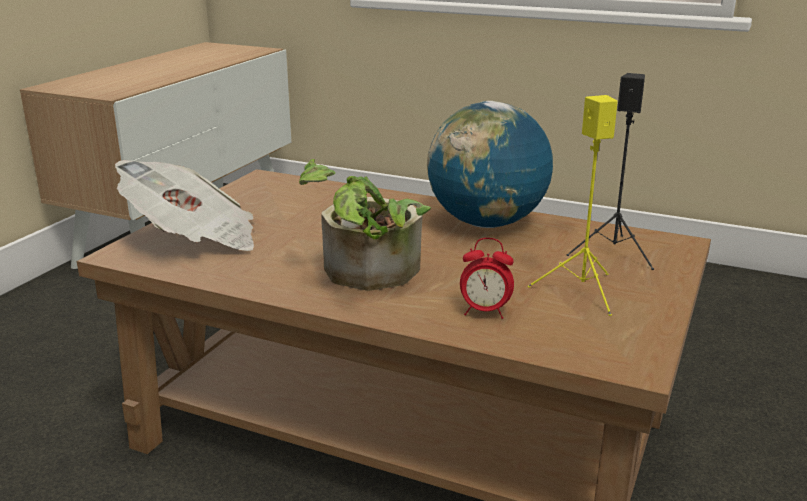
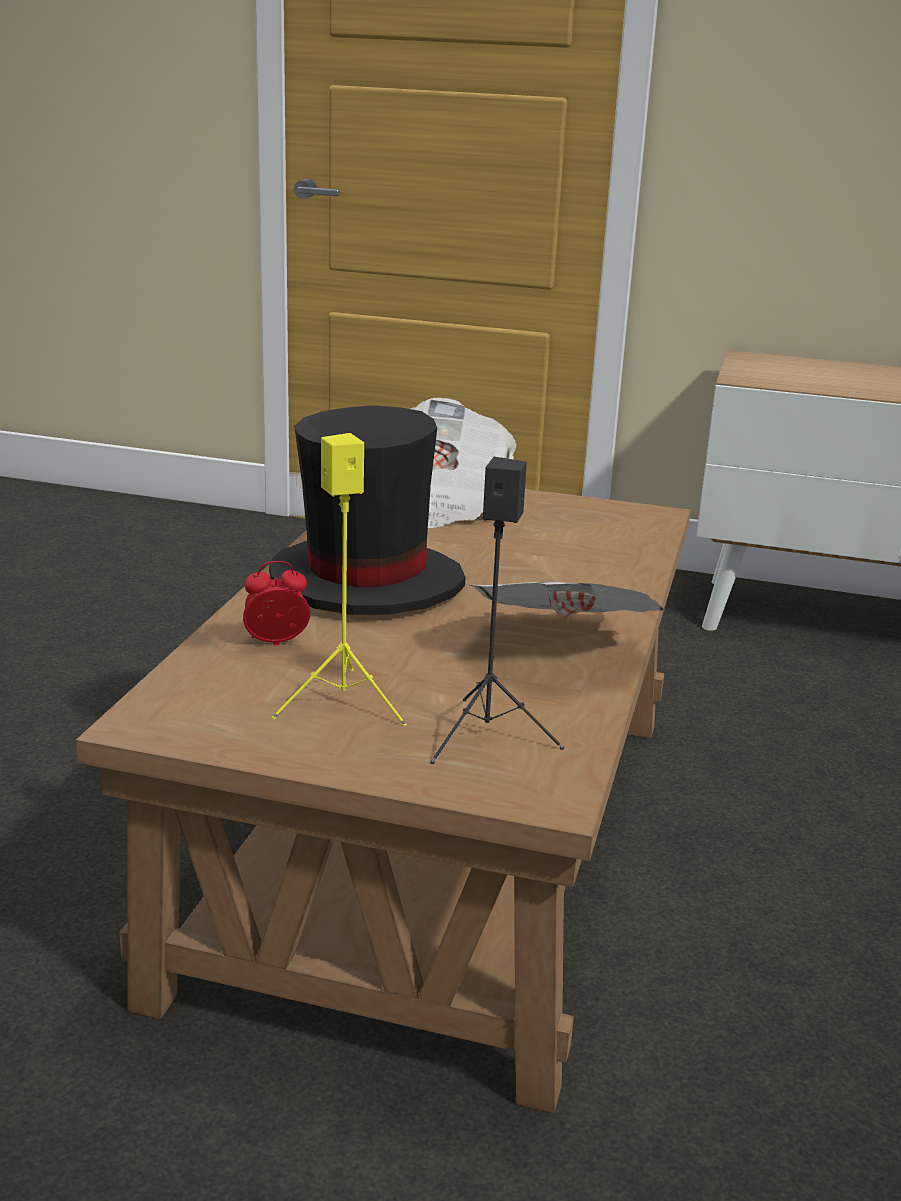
camera: 80 degrees right, 0 degrees up
(366, 275) = (366, 582): potted plant -> black hat
(485, 312) = (276, 643): alarm clock -> alarm clock turned 75 degrees clockwise
(487, 223) = (563, 647): globe -> newspaper

